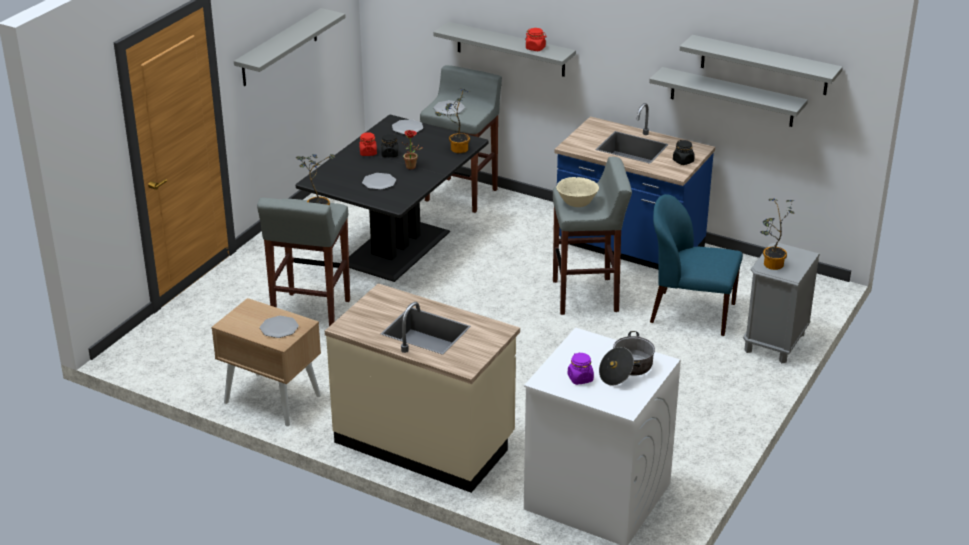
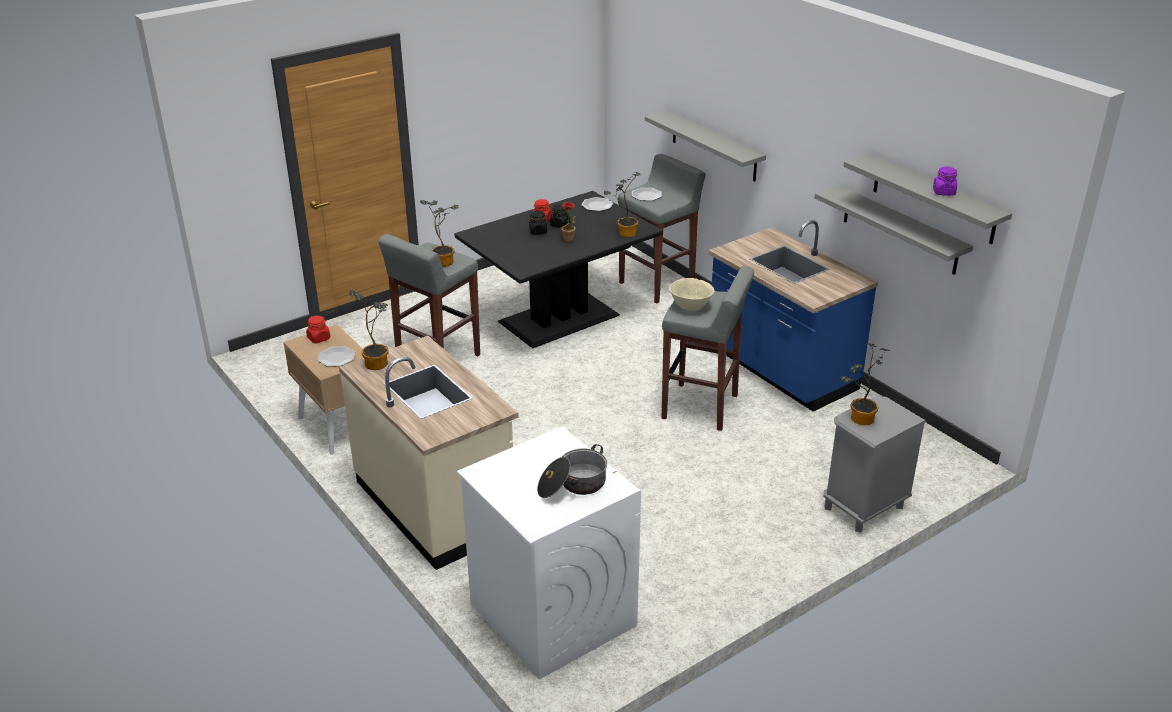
camera: 25 degrees right, 0 degrees up
(279, 48) = (492, 106): grey shelf -> none
(356, 317) = (378, 362): none -> potted plant
(379, 182) = (527, 247): plate -> none
(535, 48) = (727, 146): red jar -> red jar (319, 338)
(580, 378) = (517, 480): purple jar -> purple jar (943, 192)
(683, 161) = (830, 289): black jar -> black jar (538, 231)
(690, 313) = (795, 451): blue chair -> none

